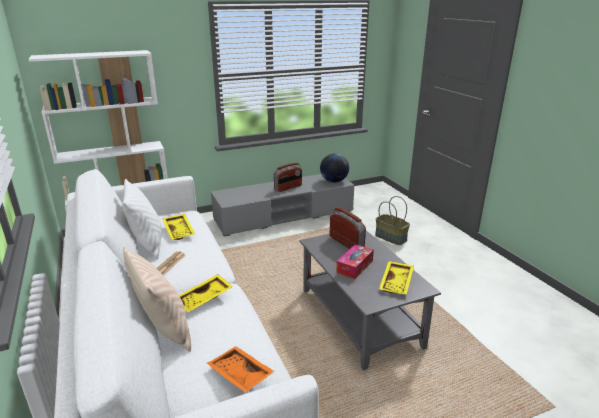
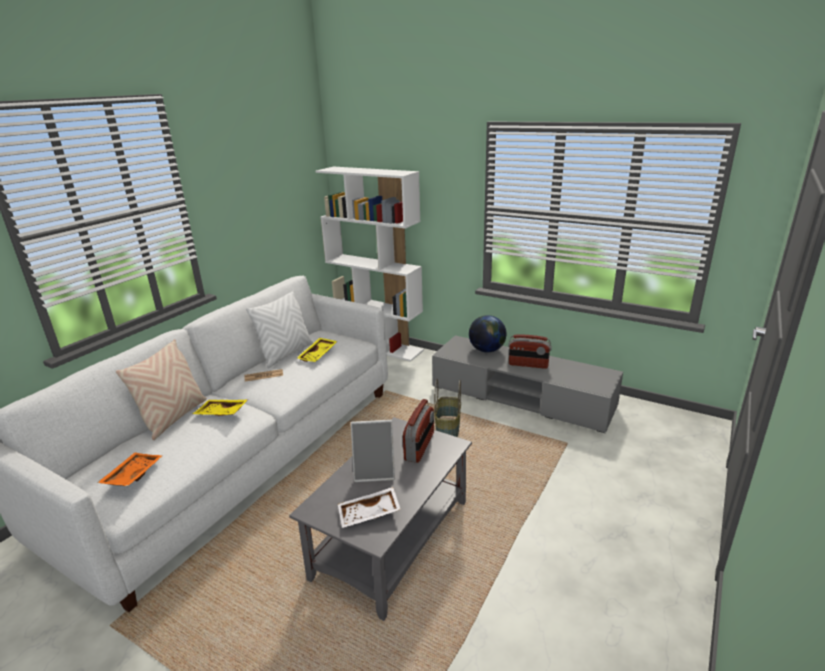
camera: 55 degrees right, 0 degrees up
(334, 181) = (594, 381): globe -> globe (487, 350)
(354, 266) = (375, 471): tissue box -> picture frame
(391, 237) = (590, 492): basket -> basket (448, 428)
(397, 283) = (369, 514): yellow tray -> white tray

